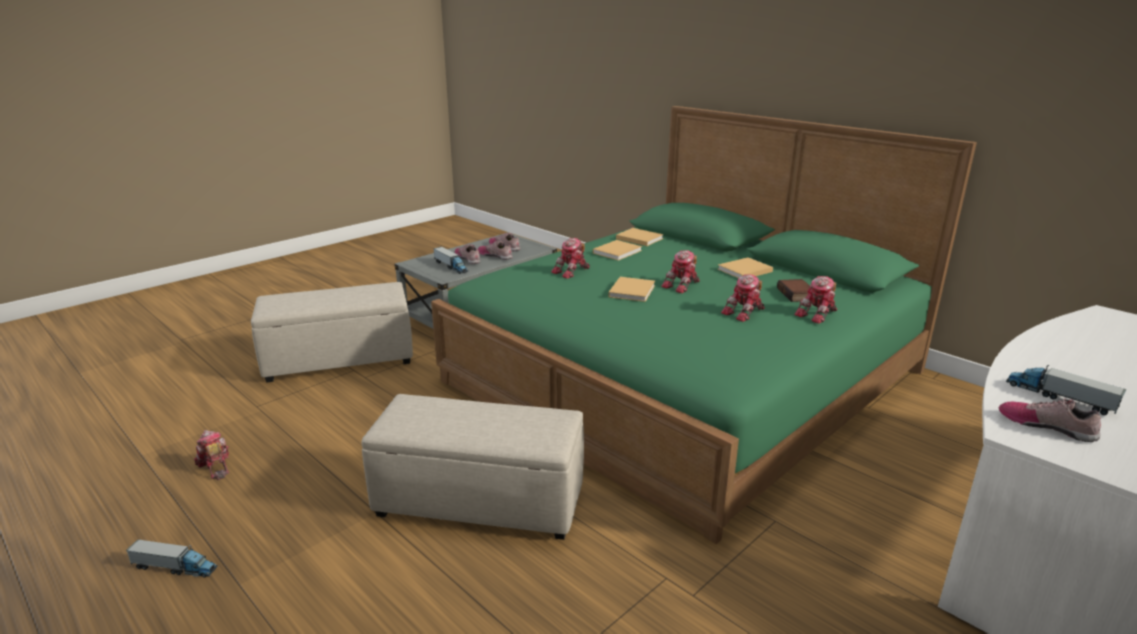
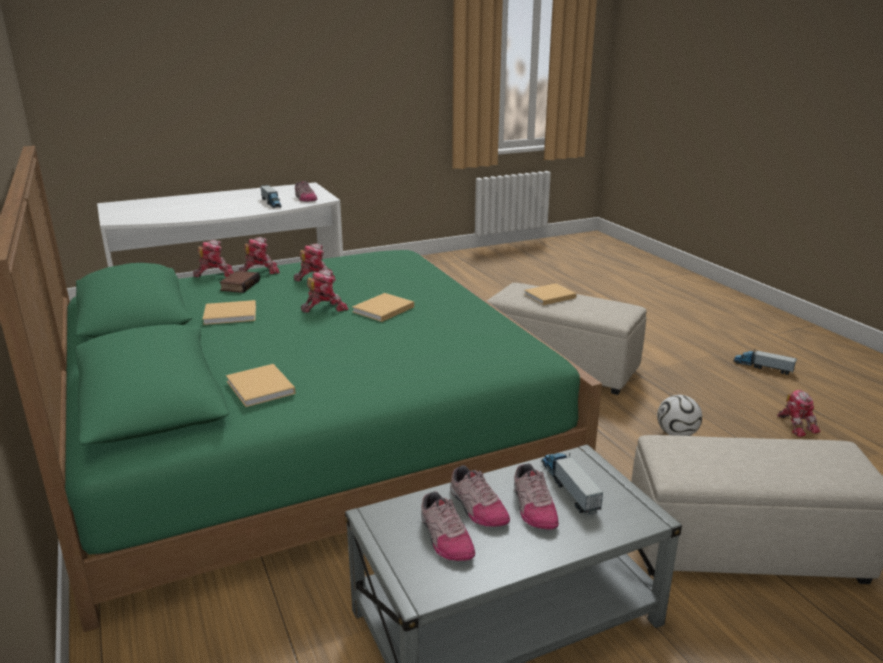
camera: 160 degrees left, 0 degrees up
(354, 431) = (677, 434): none -> football
(572, 271) = (421, 342): toy robot -> toy robot (215, 274)
(618, 251) = (326, 366): beige book -> beige book (548, 296)

